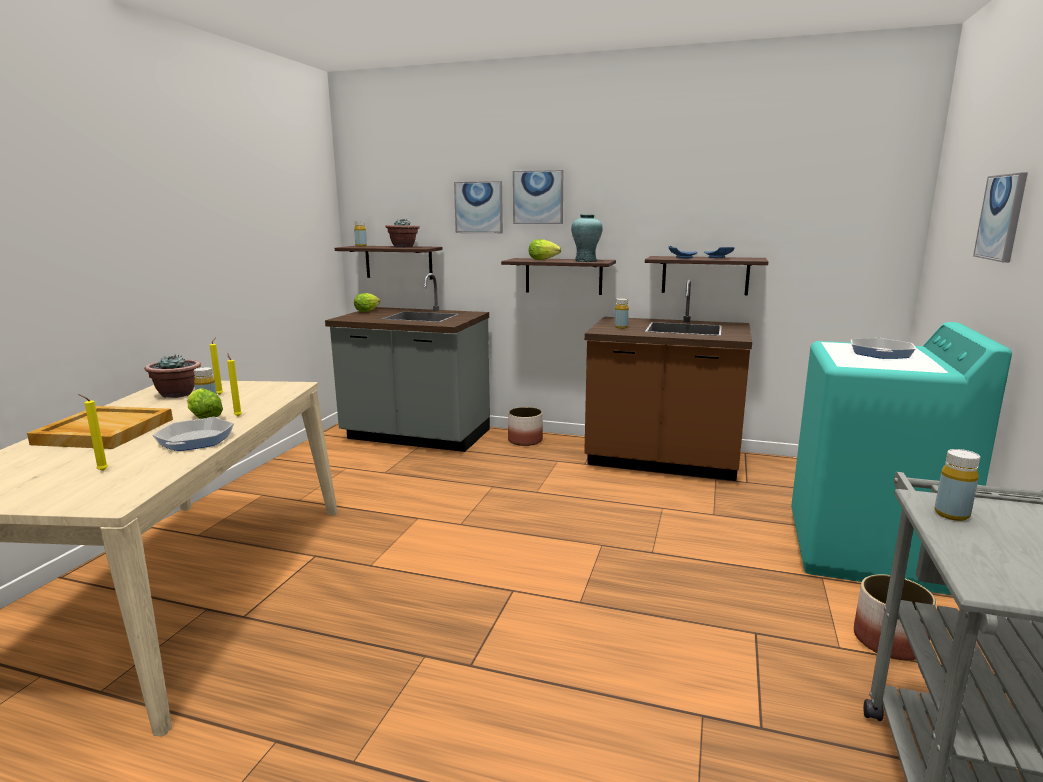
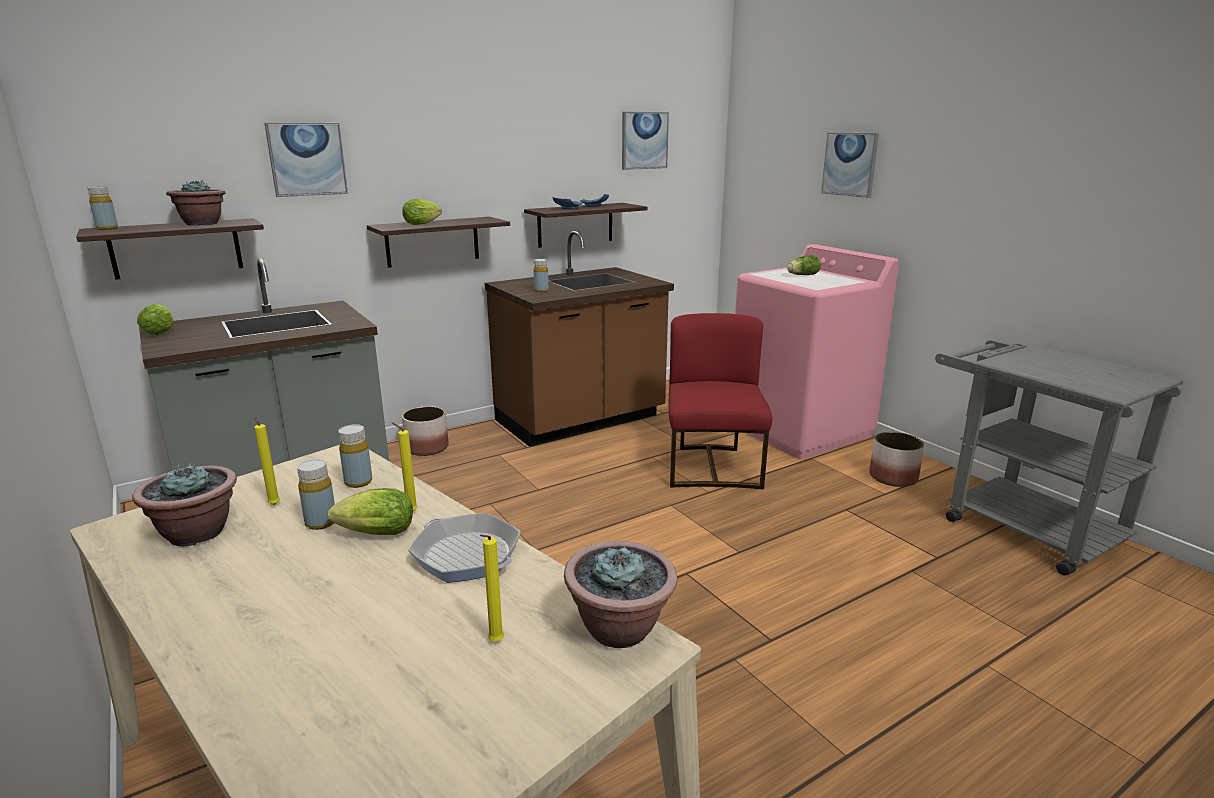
camera: 50 degrees left, 5 degrees up
(103, 432) = (289, 620): beige tray -> none
(131, 492) = (620, 629): none -> potted plant
(538, 197) = (390, 144): picture -> picture (644, 140)
(585, 261) = (475, 221): turquoise vase -> none
(698, 538) = (712, 467): none -> red chair
(867, 551) = (800, 431): turquoise washing machine -> pink washing machine
(880, 353) = (801, 275): frying pan -> lettuce
(951, 514) = (1021, 366): yellow bottle -> yellow bottle (358, 482)

